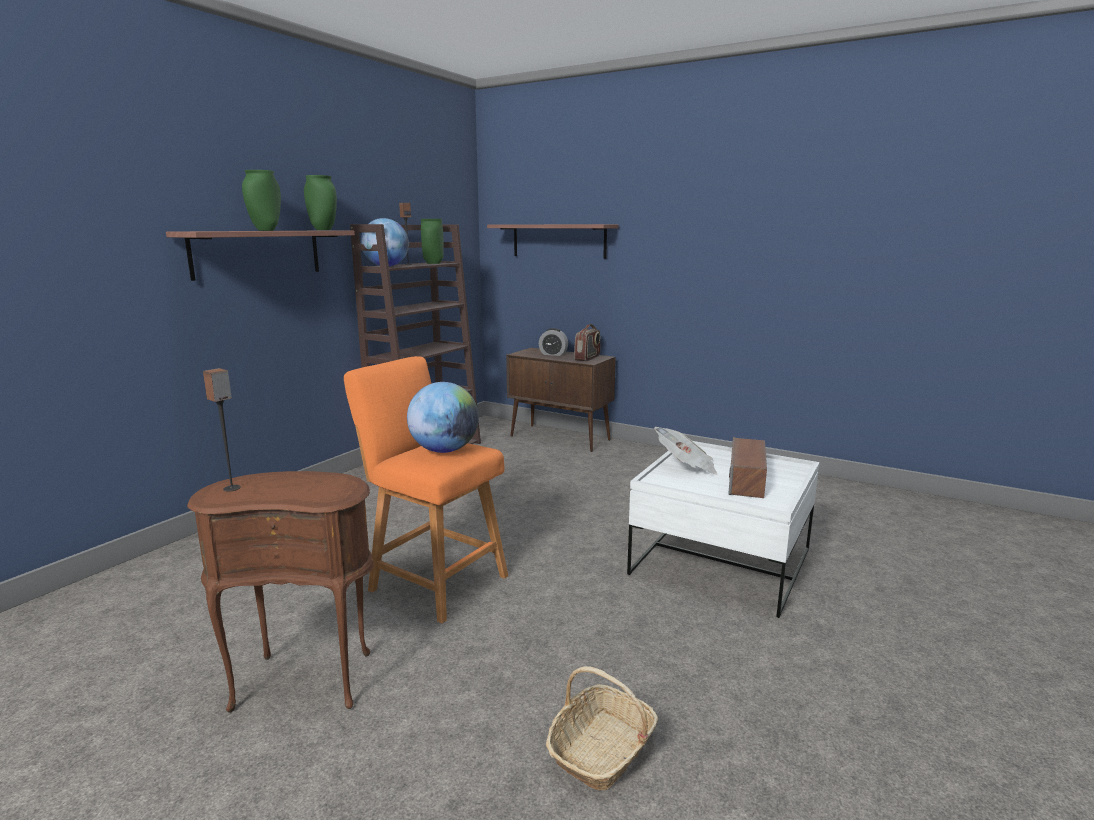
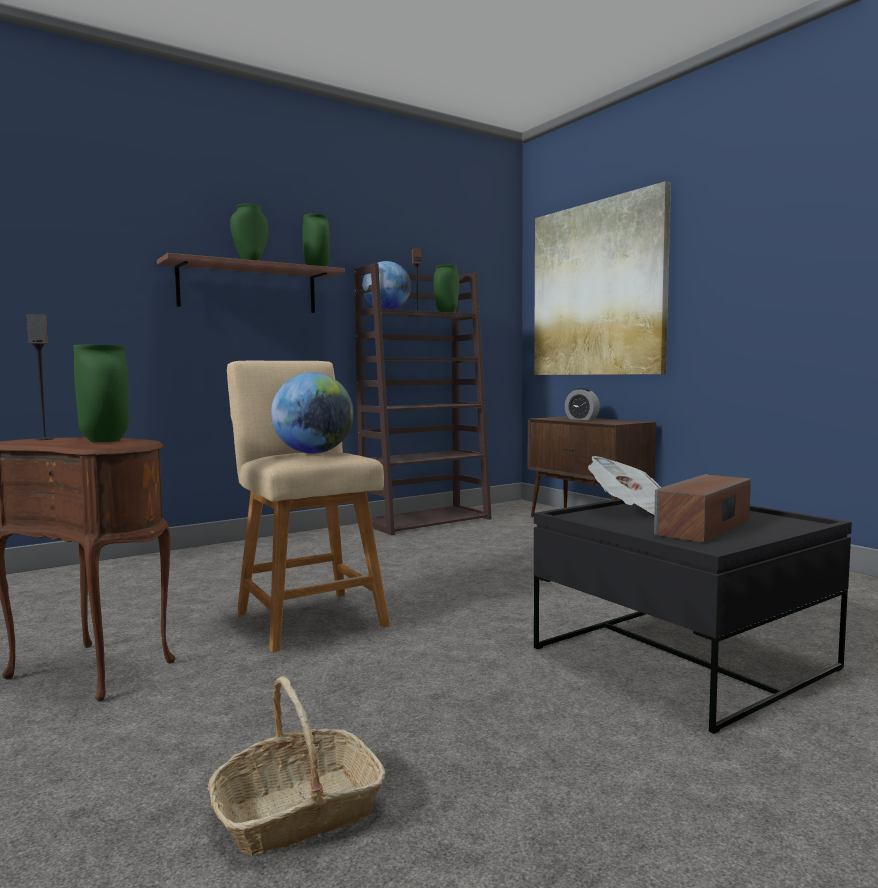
camera: 25 degrees right, 10 degrees down
(307, 484) = (106, 441): none -> green vase
(434, 581) = (308, 617): orange stool -> beige stool
(558, 241) = (597, 289): shelf -> picture
(587, 358) = (617, 421): radio -> none
(721, 562) = (682, 658): white coffee table -> black coffee table

